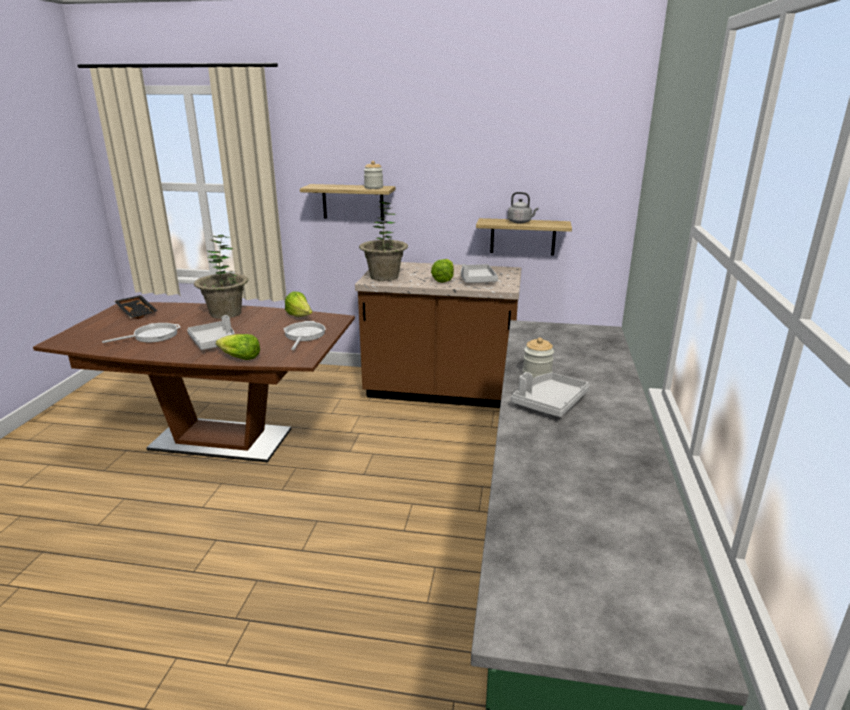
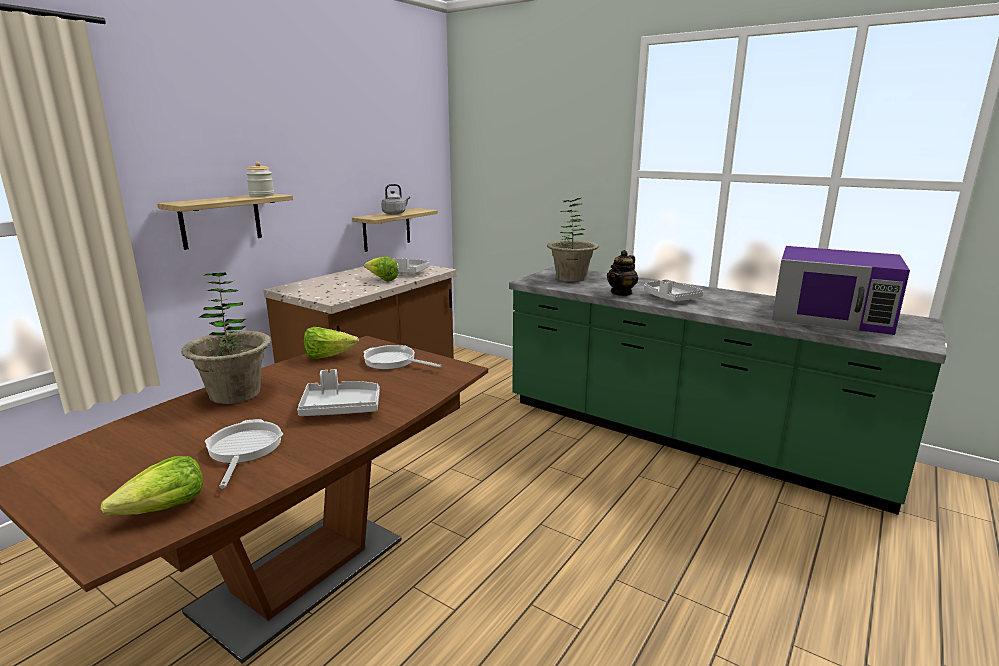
camera: 65 degrees left, 5 degrees down
(138, 312) = (88, 460): black tray -> none
(239, 358) = (418, 398): lettuce -> lettuce (164, 509)
(384, 277) = (331, 293): potted plant -> potted plant (571, 278)
(537, 374) = (621, 293): jar -> teapot
(600, 534) = (831, 316): none -> purple microwave

